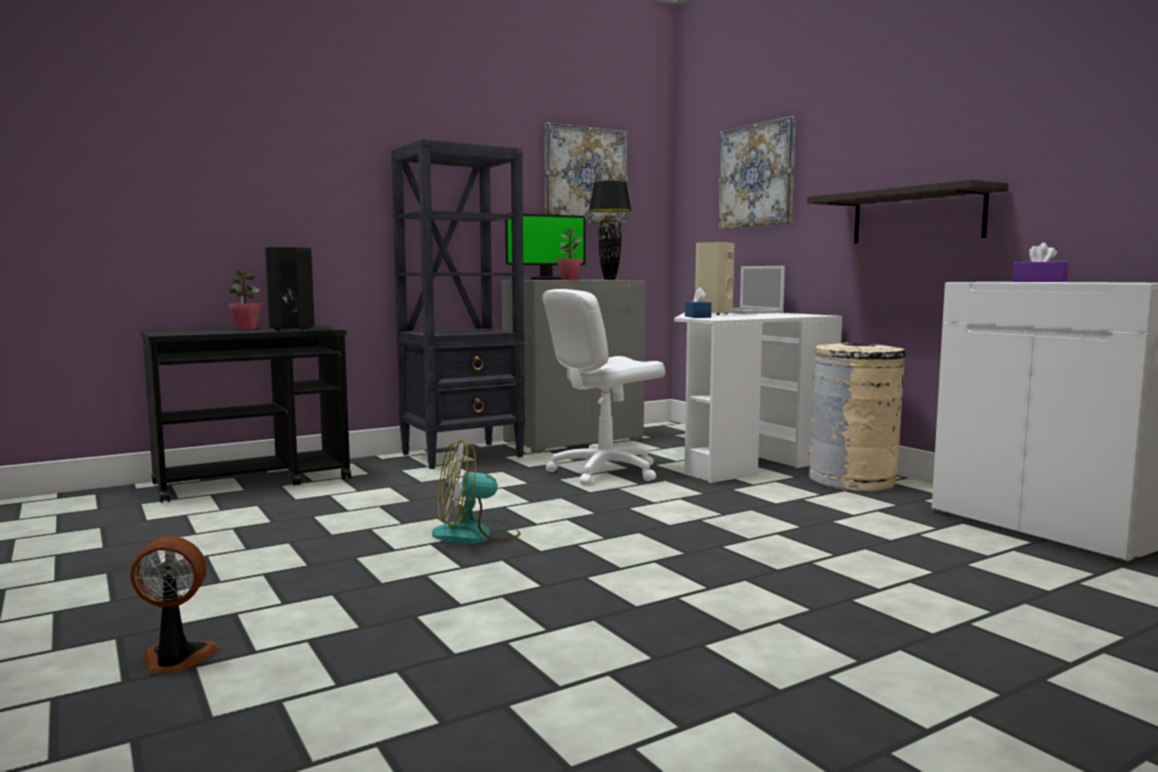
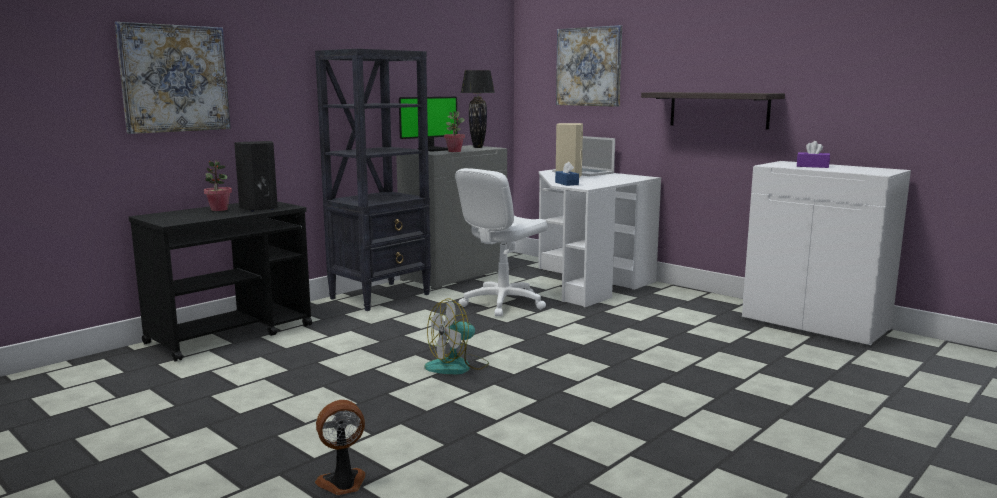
camera: 15 degrees left, 5 degrees up
(585, 176) = (453, 62): picture -> picture (174, 78)
(852, 480) = (677, 297): beige trash can -> none

